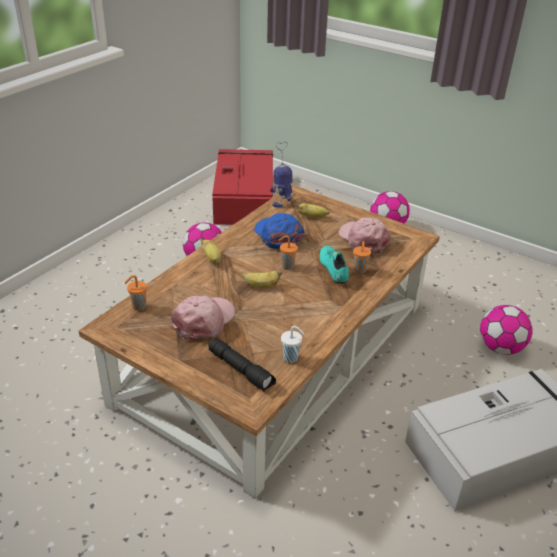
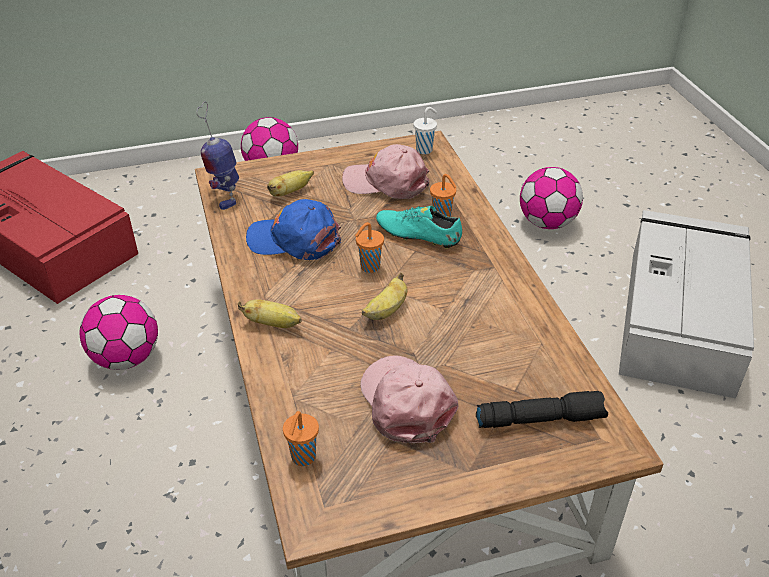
camera: 50 degrees left, 5 degrees up
(291, 358) = (556, 361): white cup -> white cup (425, 150)

